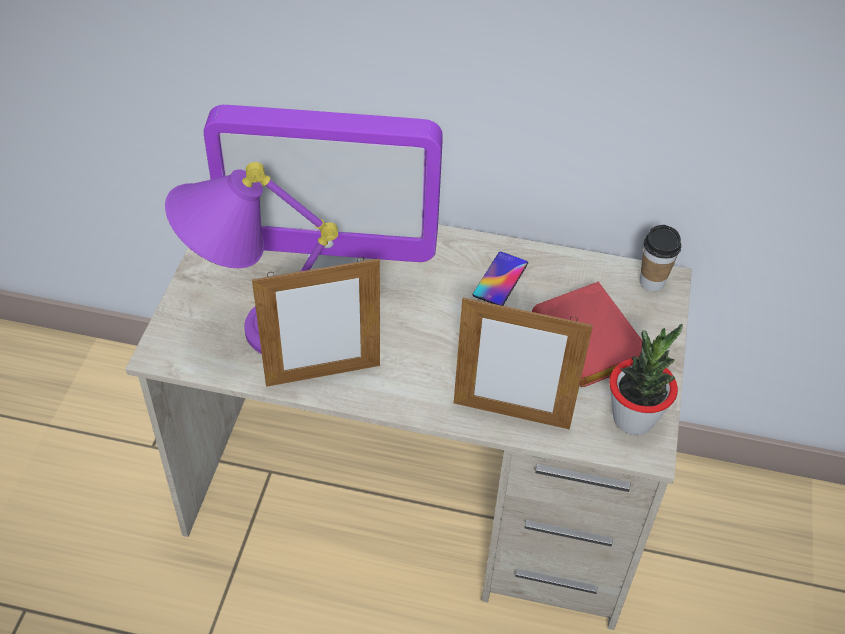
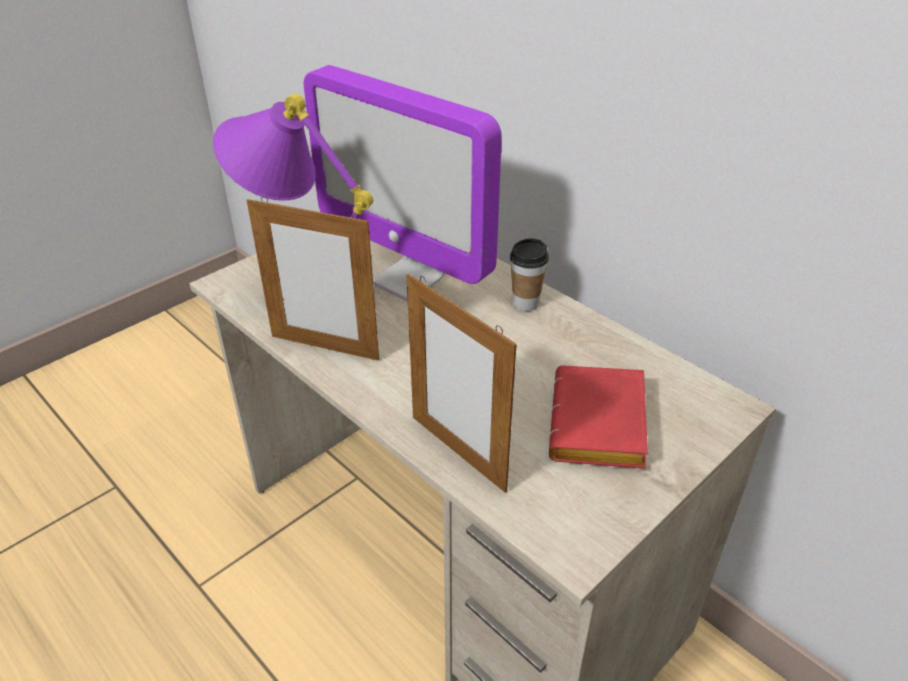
camera: 35 degrees right, 10 degrees down
(500, 279) = (554, 339): phone -> none
(633, 418) = (585, 516): potted plant -> none
(652, 282) = (716, 402): cup -> cup (525, 303)

